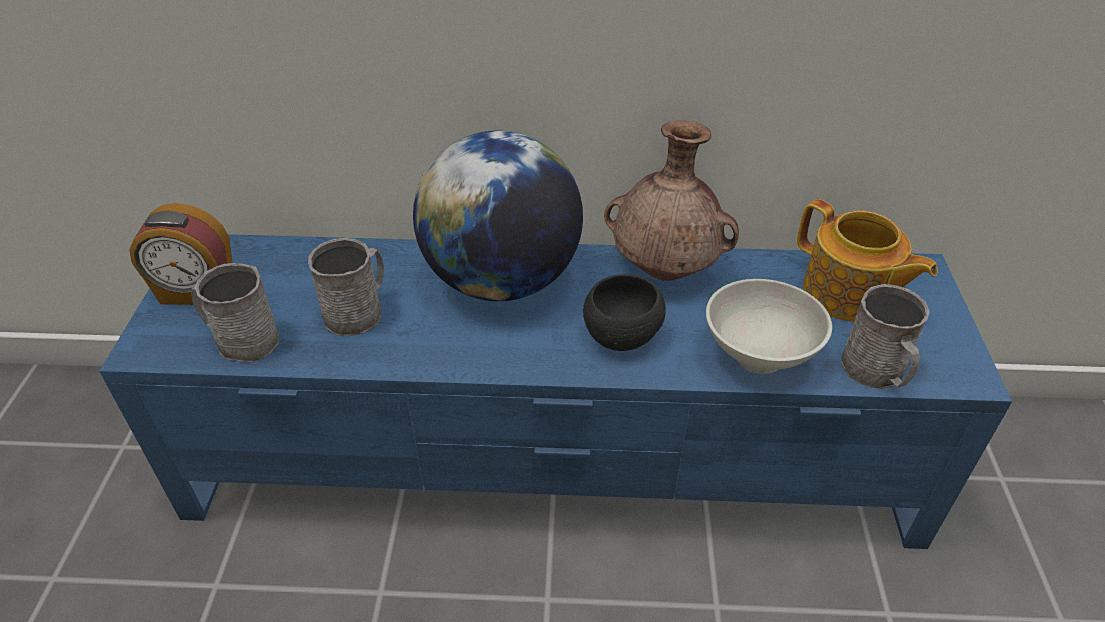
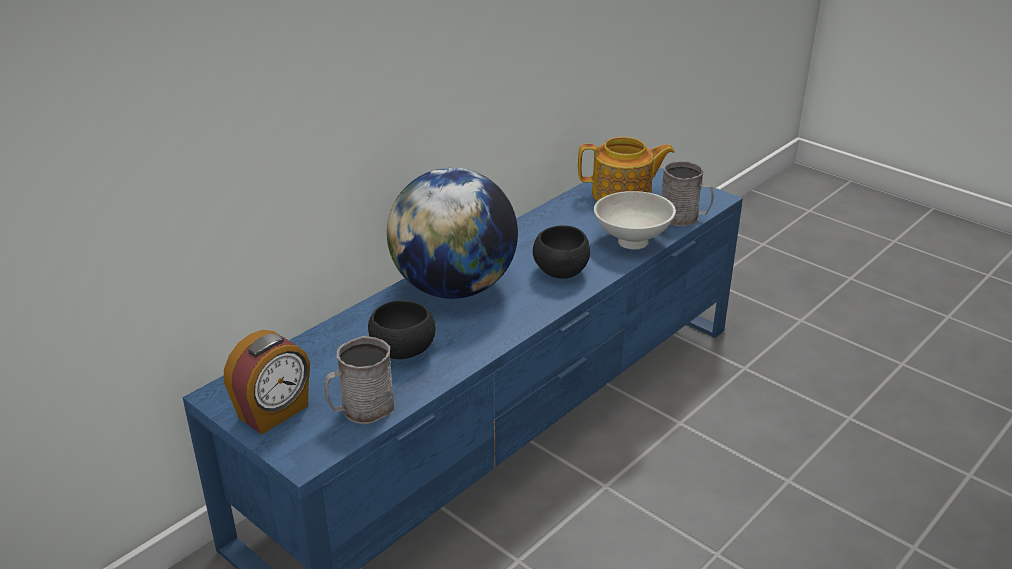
camera: 50 degrees left, 10 degrees down
(359, 311) = (403, 351): grey mug -> black bowl
(666, 271) = (528, 233): brown vase -> none

